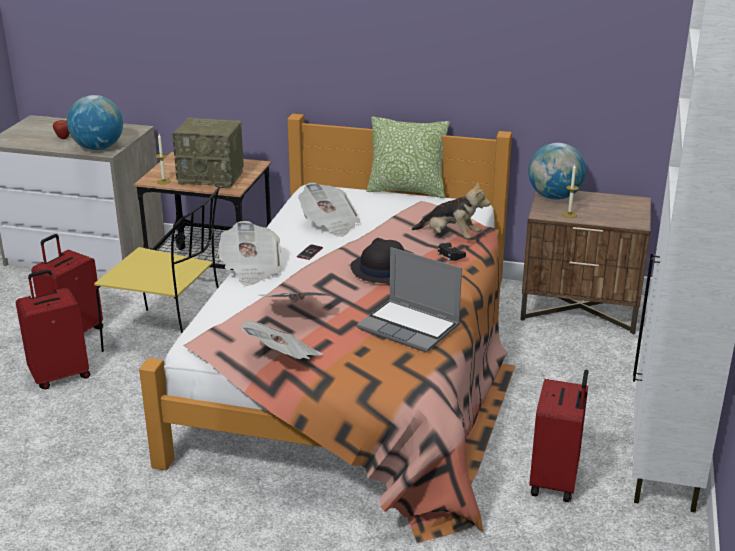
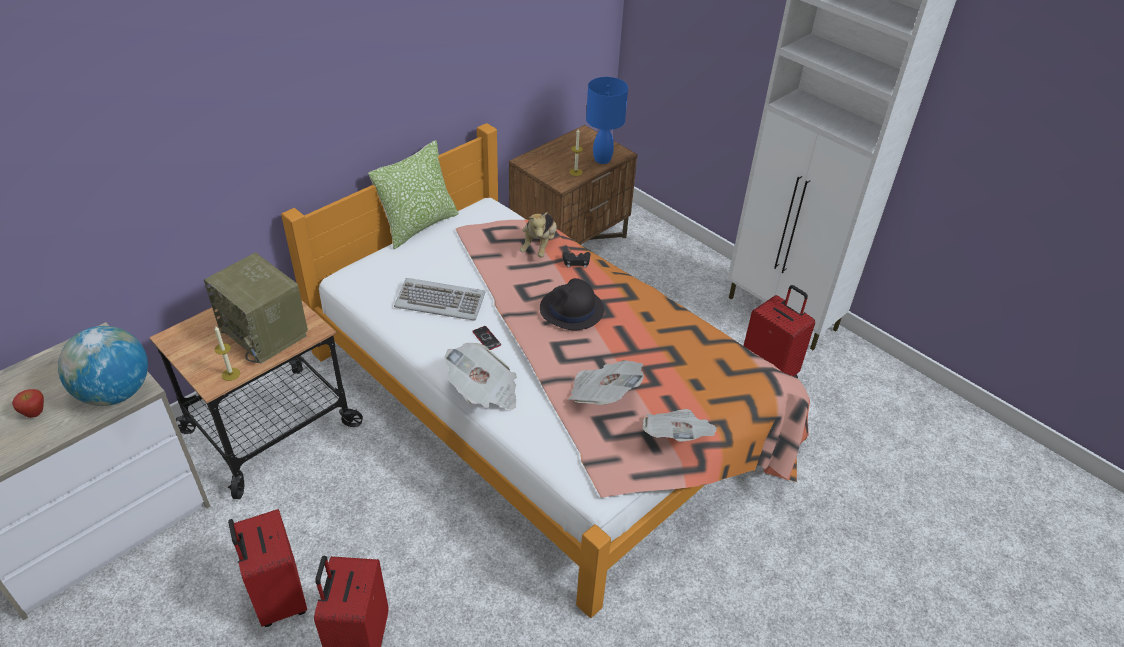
camera: 60 degrees left, 15 degrees up
(170, 338) = (372, 516): yellow chair -> none
(212, 177) = (266, 333): radio -> radio turned 90 degrees clockwise
(329, 224) = (440, 301): newspaper -> keyboard
(410, 327) = (679, 340): laptop -> none
(450, 236) = (539, 246): plush toy -> plush toy turned 135 degrees clockwise
(554, 197) = (538, 163): globe -> none
(609, 219) = (601, 159): none -> blue table lamp

